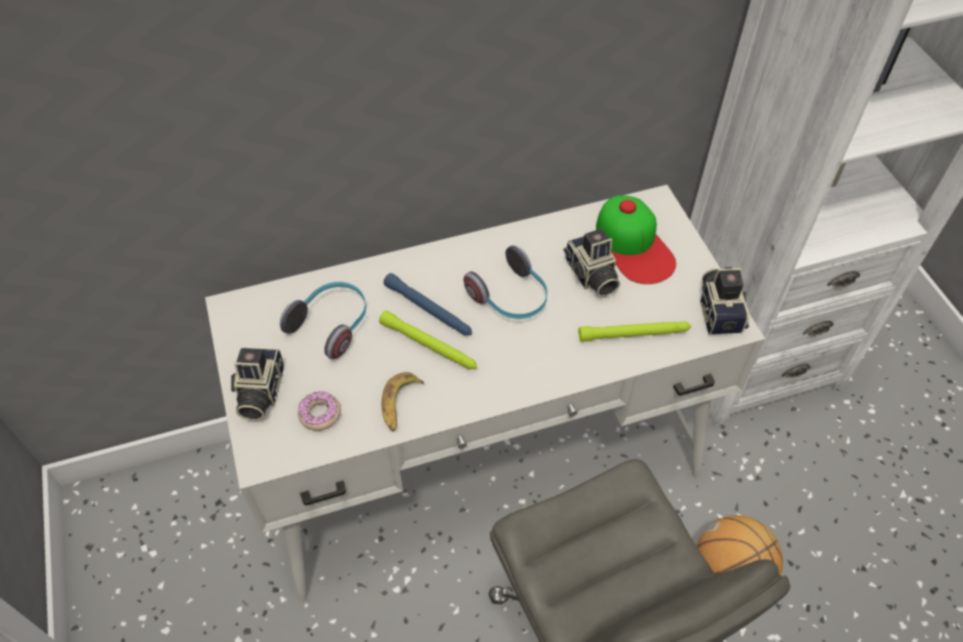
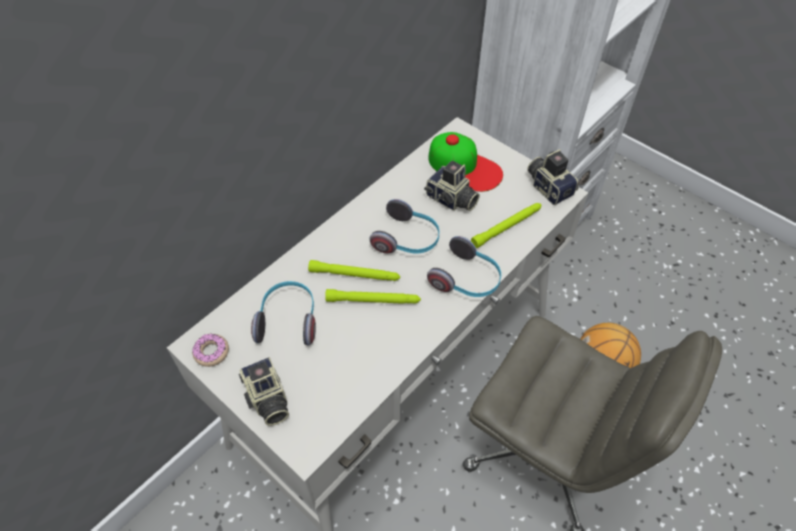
camera: 30 degrees left, 0 degrees up
(320, 414) = (327, 391): donut -> donut (211, 352)
(400, 404) = (383, 353): banana -> none
(429, 310) = (354, 275): blue flashlight -> green flashlight
(544, 371) = (467, 280): none -> headphones

